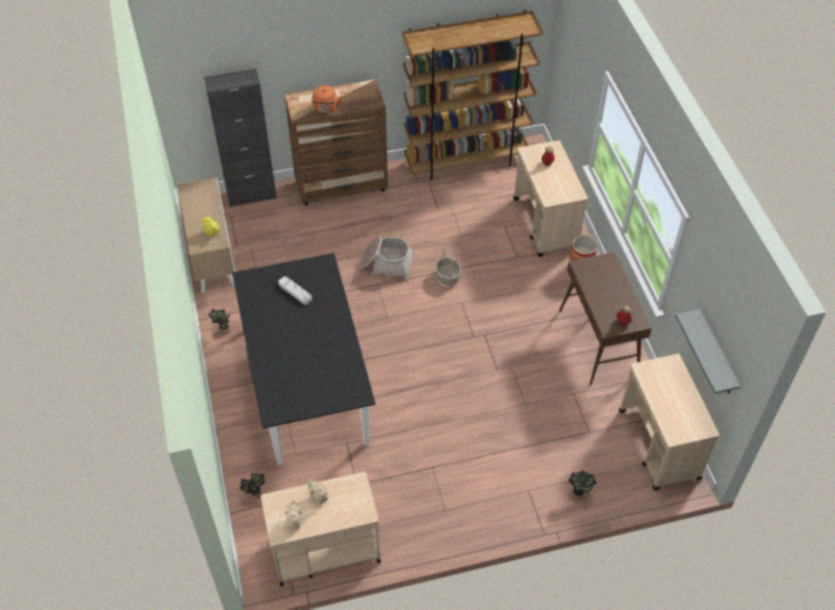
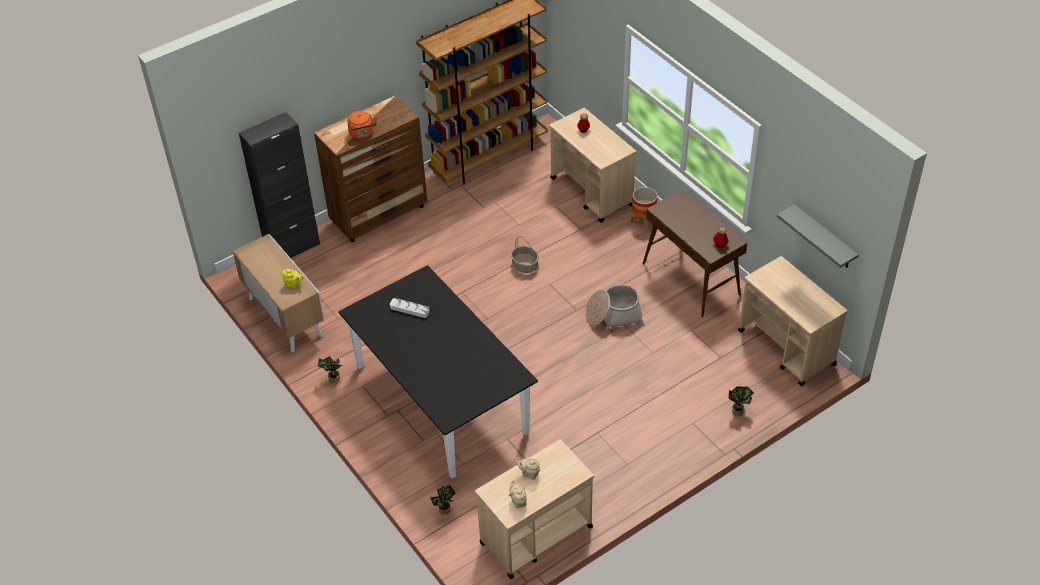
camera: 20 degrees left, 5 degrees down
(386, 263) = (460, 271): basket -> basket (613, 315)

